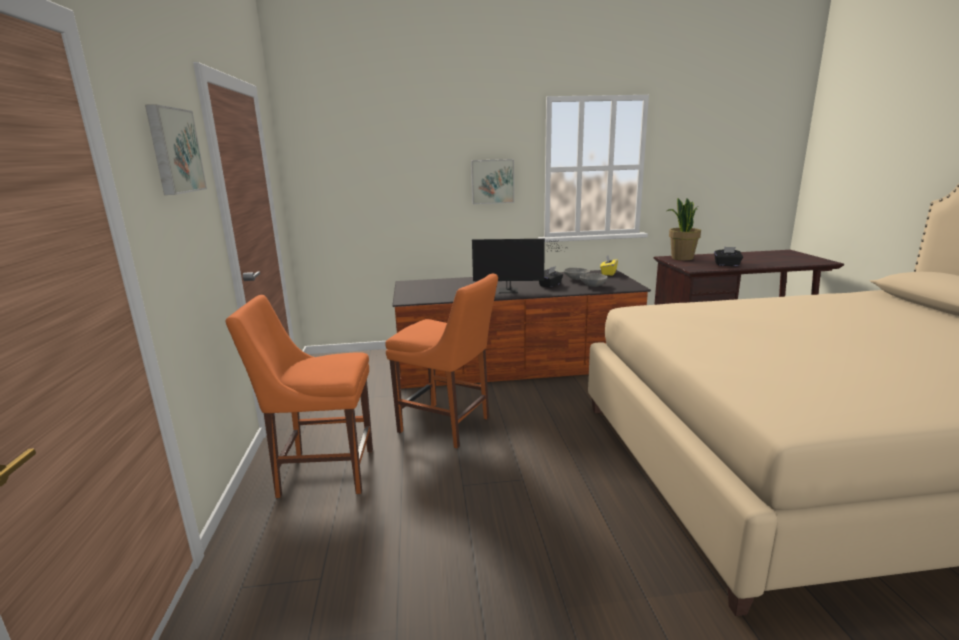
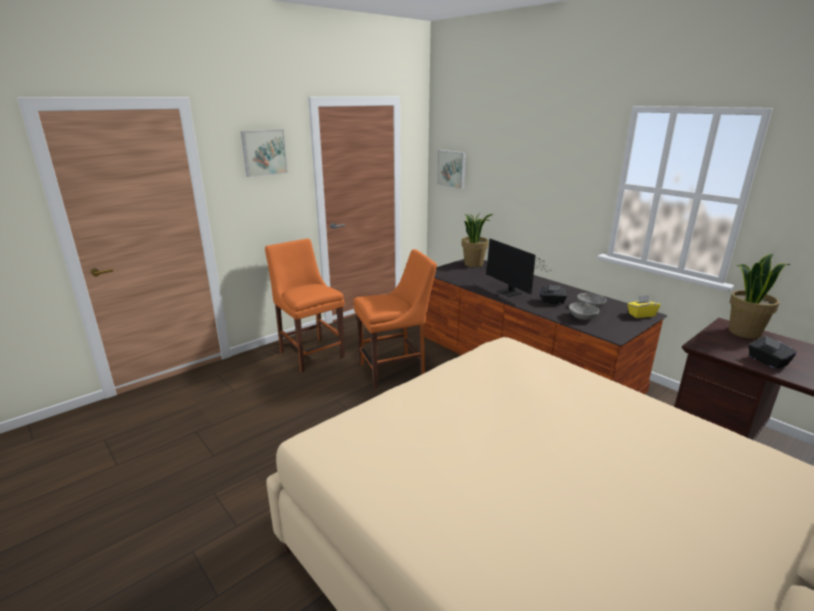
camera: 55 degrees right, 5 degrees up
(418, 284) = (474, 264): none -> potted plant
(448, 426) = (395, 369): orange chair -> orange chair turned 105 degrees counterclockwise
(492, 181) = (566, 188): picture -> picture (452, 168)

